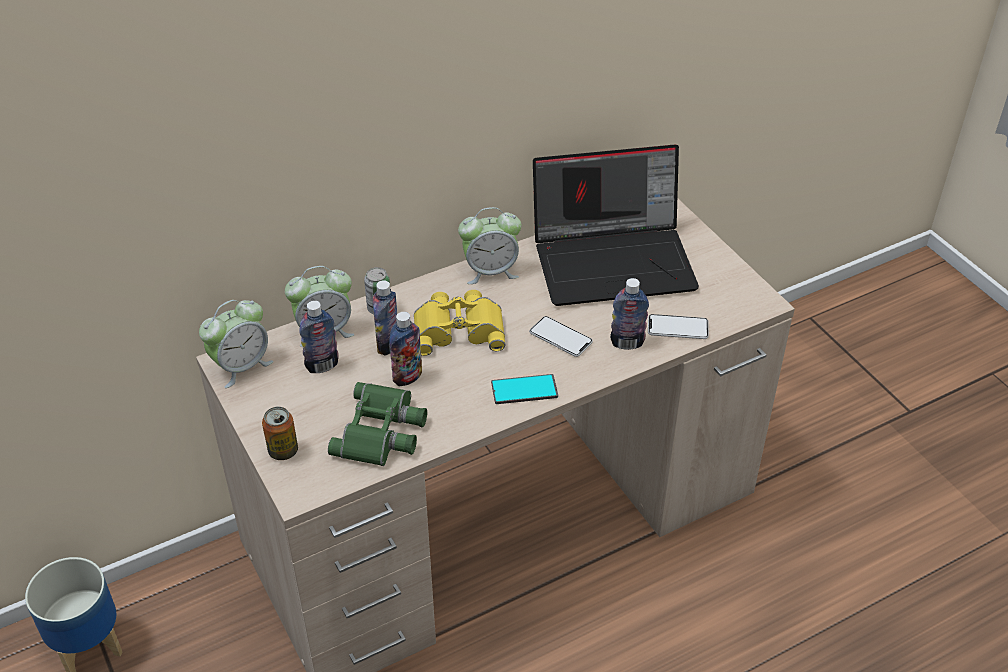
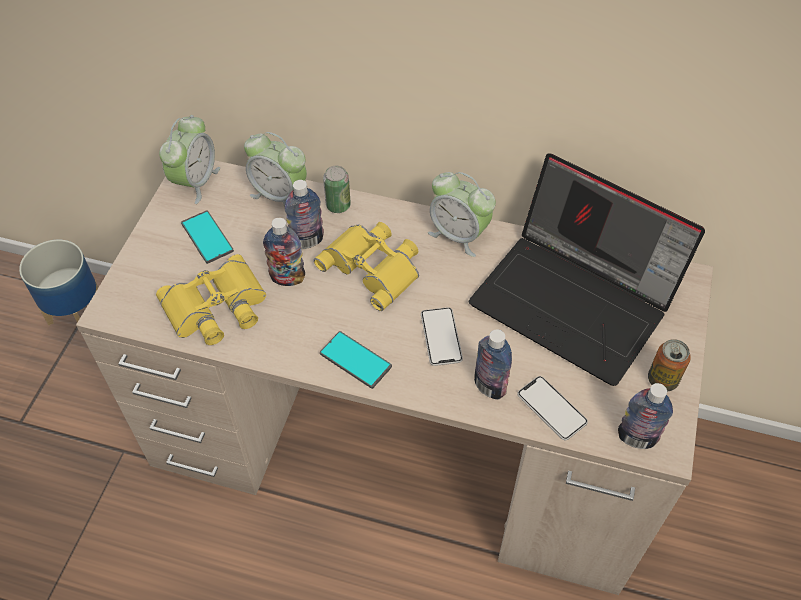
camera: 45 degrees right, 10 degrees up
(241, 366) = (195, 182): alarm clock -> alarm clock turned 75 degrees counterclockwise
(283, 451) = (139, 269): can -> can (662, 379)
(307, 394) = (207, 237): none -> phone
(322, 365) = (244, 222): bottle -> bottle (636, 438)
(382, 431) = (217, 309): green binoculars -> yellow binoculars

